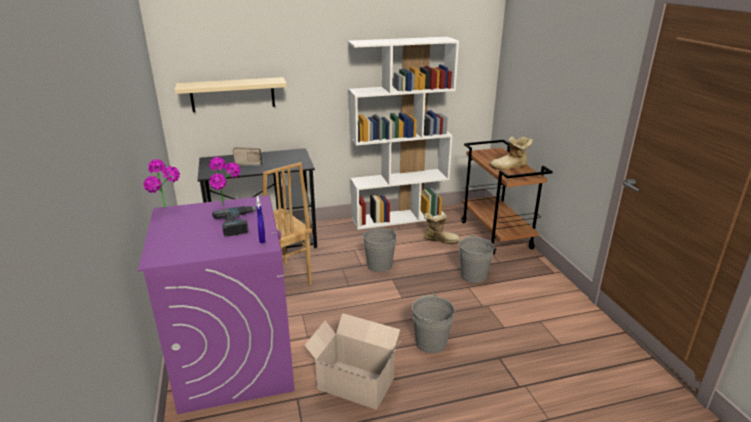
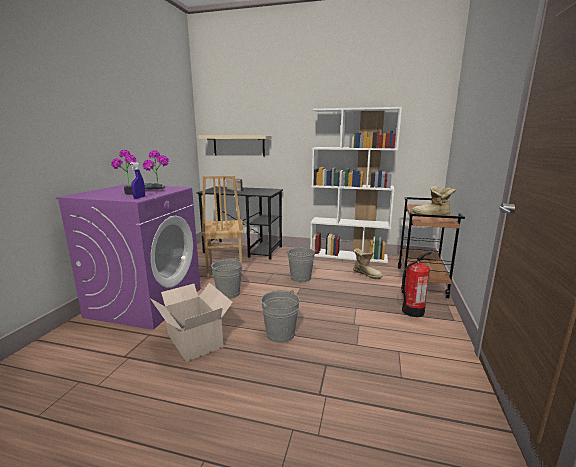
camera: 30 degrees right, 10 degrees down
(473, 275) = (369, 302): grey bucket -> grey bucket (228, 293)
(517, 274) = (412, 311): none -> fire extinguisher

